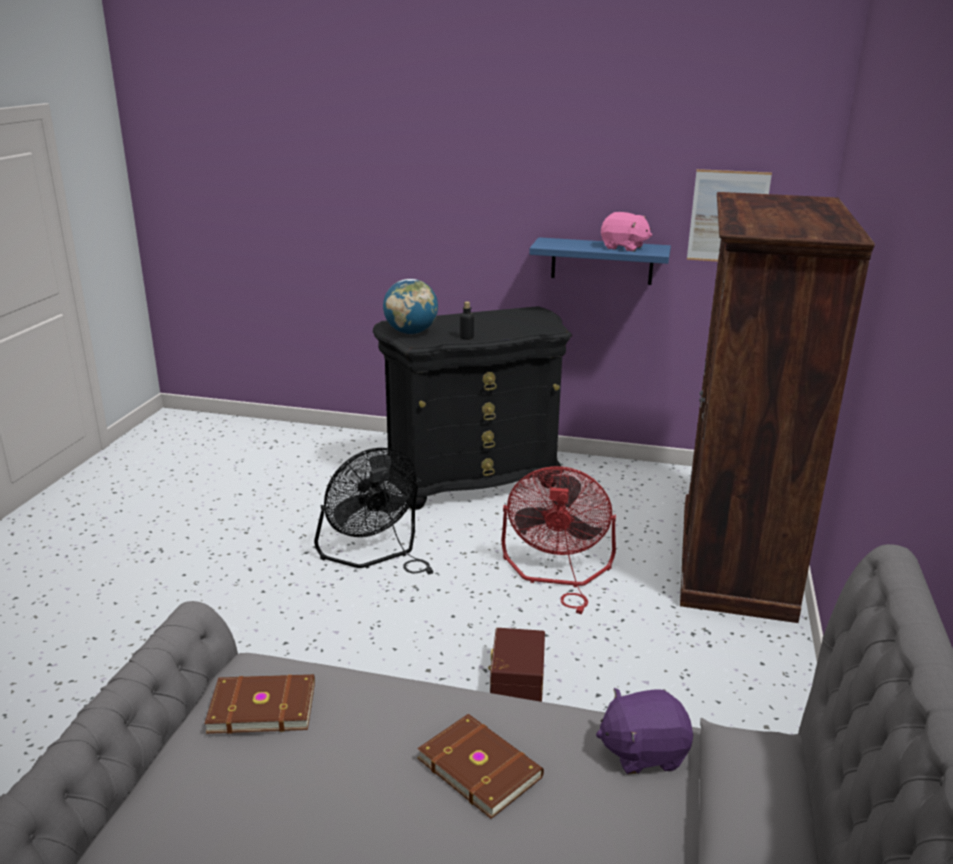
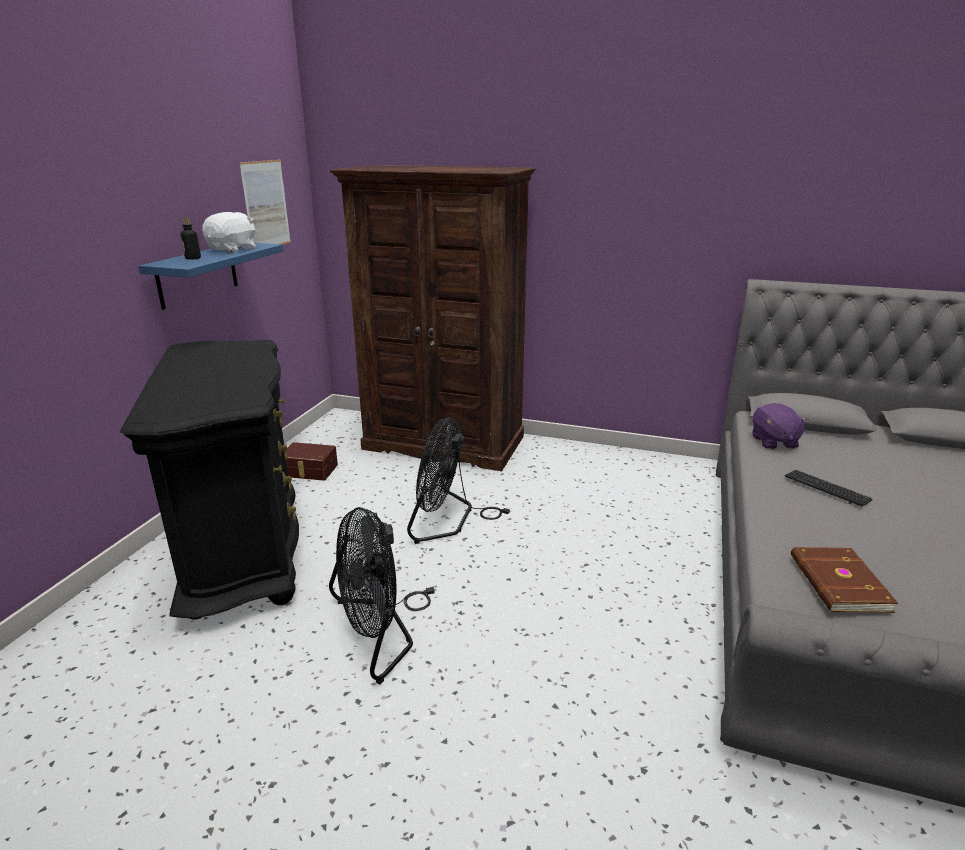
camera: 85 degrees left, 0 degrees up
(411, 332) = (207, 402): globe -> none
(466, 337) = (256, 376): bottle -> bottle (193, 258)
(480, 766) = (826, 489): brown book -> keyboard
(515, 676) = (592, 549): brown storage box -> brown storage box (309, 471)
(559, 575) = (452, 517): red fan -> black fan
(624, 247) = (233, 249): pink plush toy -> white plush toy

